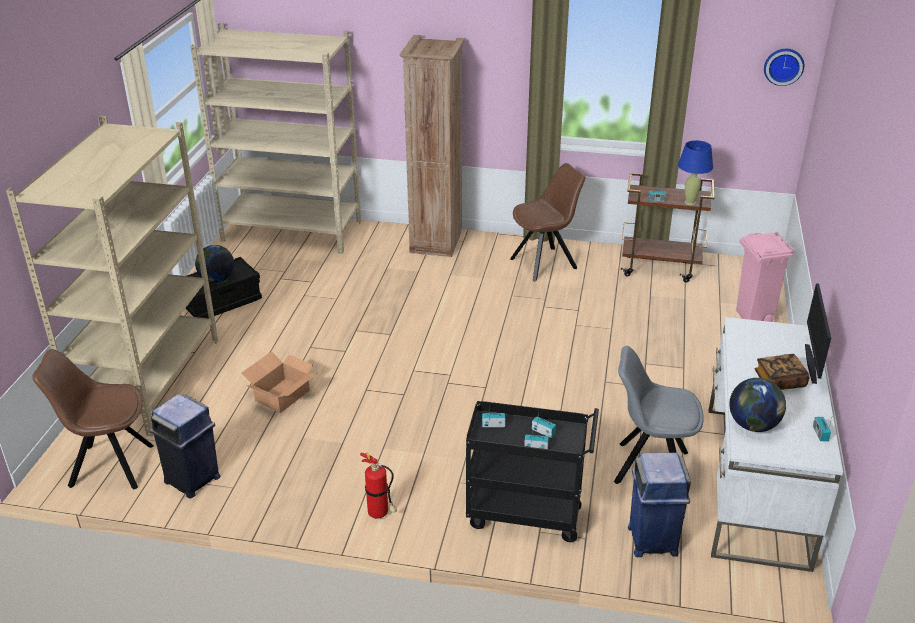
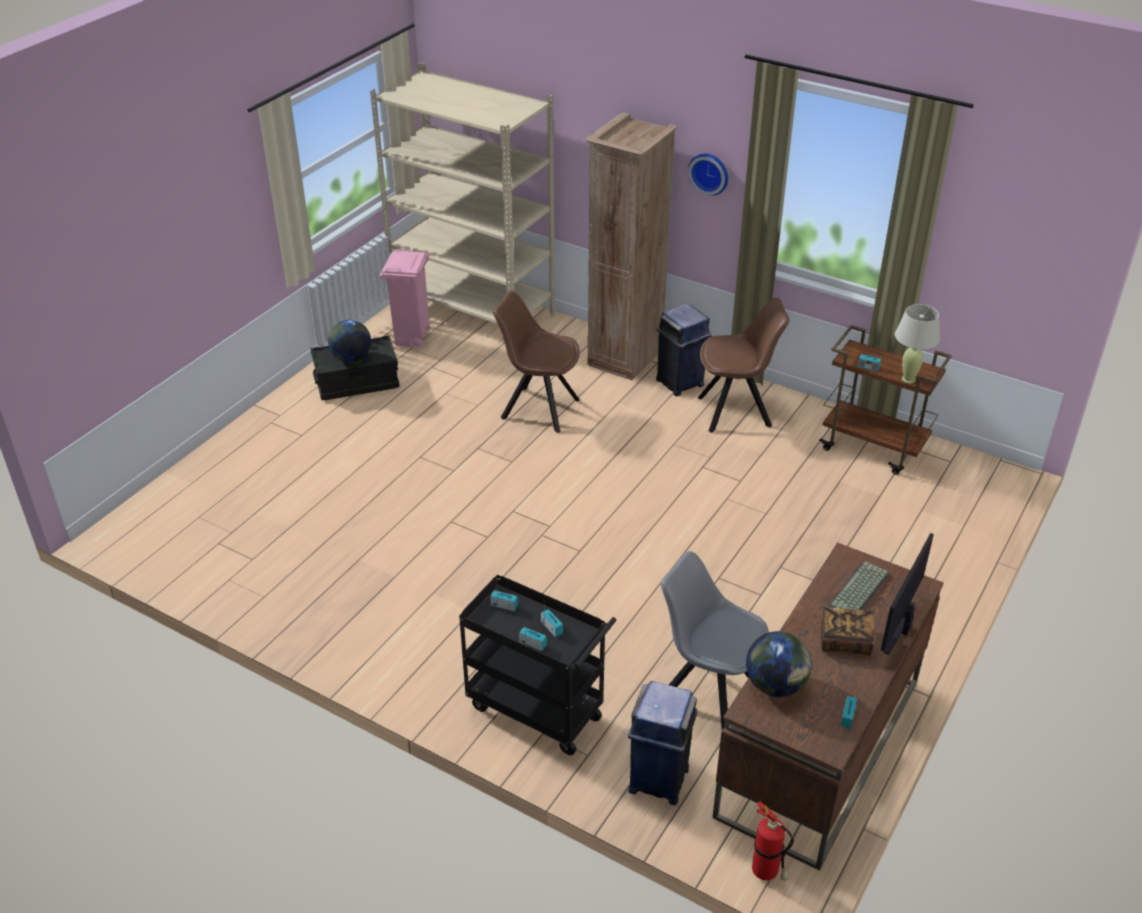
camera: 20 degrees right, 5 degrees up
(110, 466) = (163, 542): brown chair -> brown chair (539, 409)
(149, 380) = (243, 457): beige bookcase -> none
(193, 480) = (230, 578): blue trash can -> blue trash can (680, 383)
(281, 395) = (362, 506): cardboard box -> none
(380, 514) = (390, 667): fire extinguisher -> fire extinguisher (767, 874)
(690, 202) = (908, 379): blue table lamp -> beige table lamp
(754, 317) = (952, 540): pink trash can -> pink trash can (412, 339)
(755, 485) = (818, 749): white desk -> brown desk
(765, 347) = (859, 592): none -> keyboard
(783, 66) = (1058, 230): wall clock -> wall clock (710, 172)

